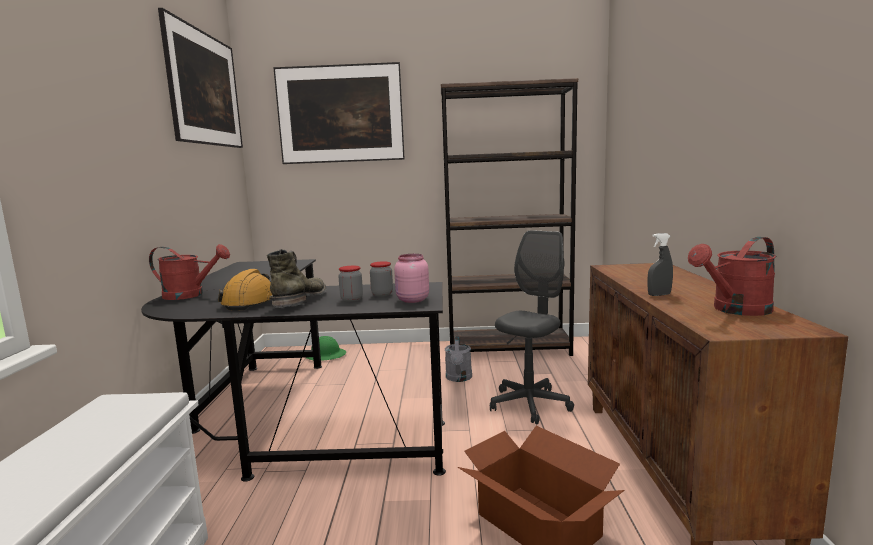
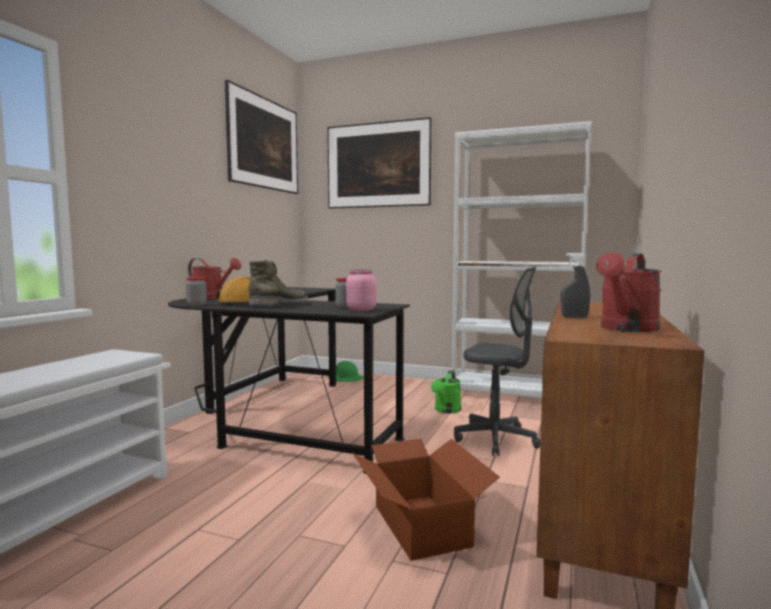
camera: 20 degrees right, 5 degrees down
(351, 299) = (316, 307): jar -> jar (196, 304)
(459, 378) = (446, 410): grey watering can -> green watering can
(509, 349) = (515, 395): brown bookcase -> white bookcase
(529, 404) = (496, 440): grey office chair -> grey office chair turned 60 degrees clockwise
(735, 310) = (626, 329): red watering can -> red watering can turned 45 degrees counterclockwise

